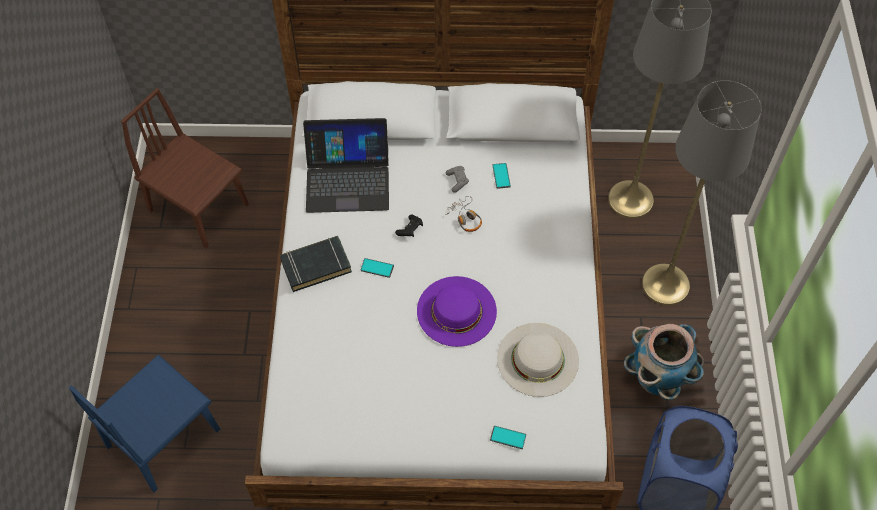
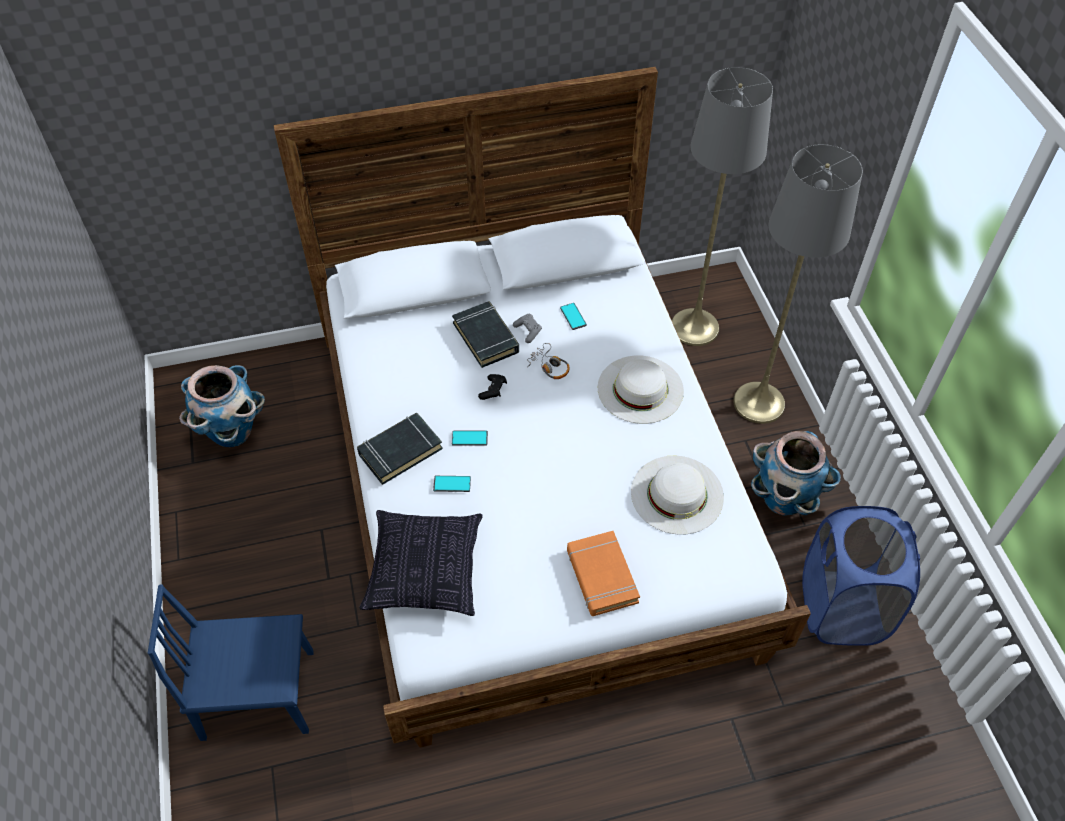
camera: 15 degrees left, 5 degrees down
(163, 437) = (258, 694): blue chair -> blue chair turned 60 degrees clockwise
(198, 207) = (231, 432): brown chair -> planter
(306, 374) = (425, 570): none -> pillow
(347, 179) = (407, 354): laptop -> none
(419, 179) = (486, 337): none -> black book
(449, 415) = (601, 576): none -> orange book
(456, 311) = (572, 464): purple hat -> none
(508, 437) = (674, 585): phone -> phone (452, 484)
(538, 256) = (640, 389): none -> white hat

